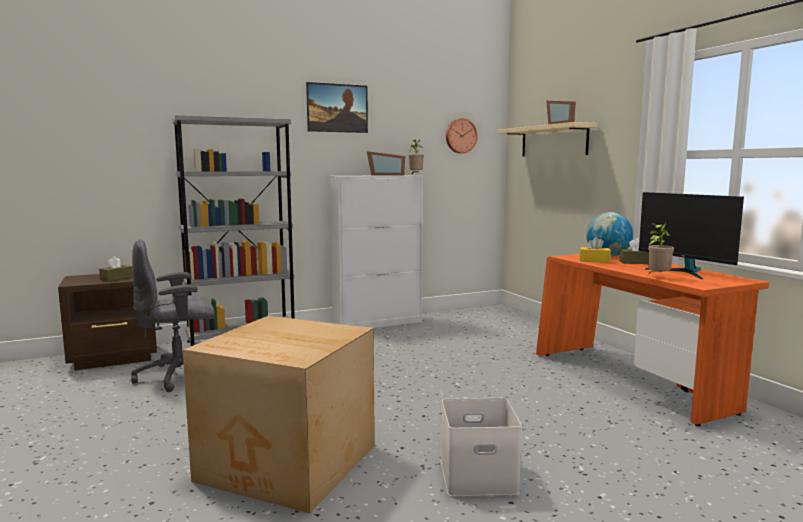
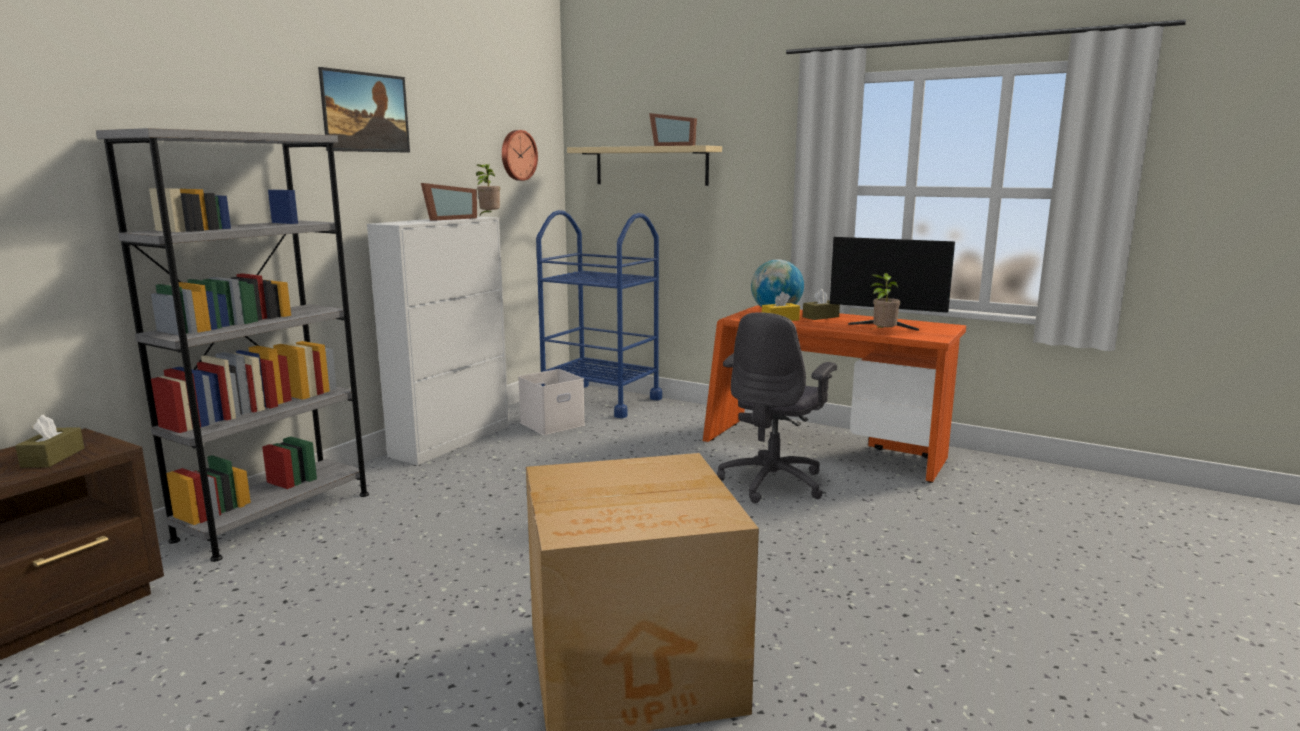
camera: 35 degrees left, 5 degrees up
(180, 376) = (257, 602): grey office chair -> grey office chair (773, 482)
(479, 475) = (842, 598): white storage box -> white storage box (552, 423)
(504, 317) = (600, 400): none -> blue cart

